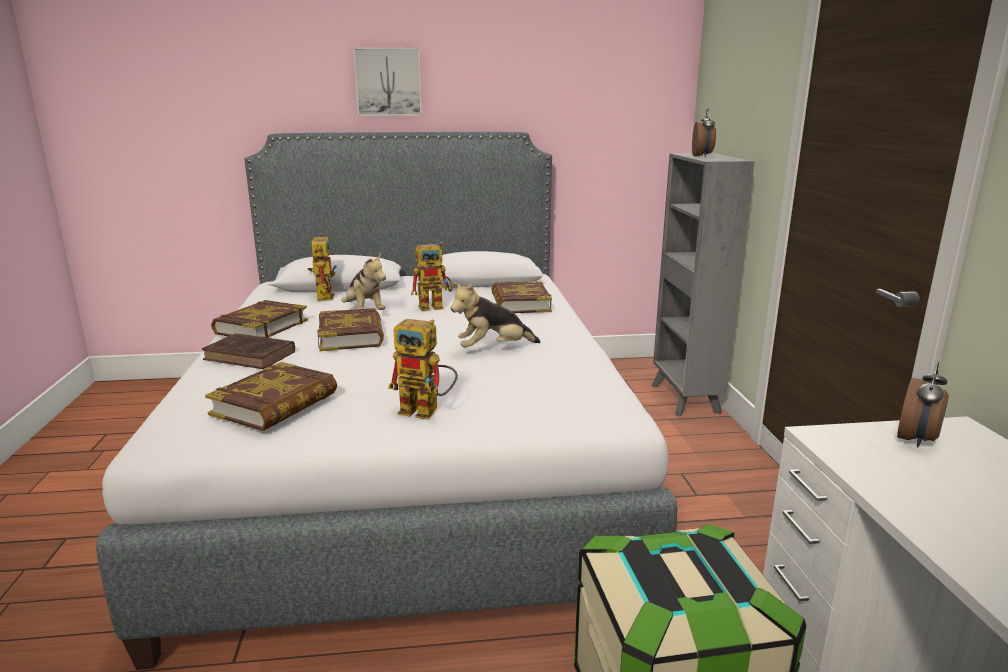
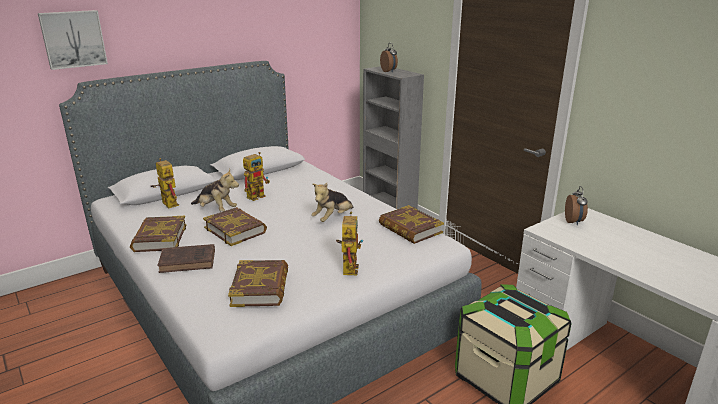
camera: 30 degrees left, 5 degrees up
(388, 82) = (165, 32): picture -> picture (73, 39)
(427, 411) = (348, 267): toy robot -> toy robot turned 75 degrees counterclockwise
(520, 303) = (307, 182): book -> book (410, 229)

